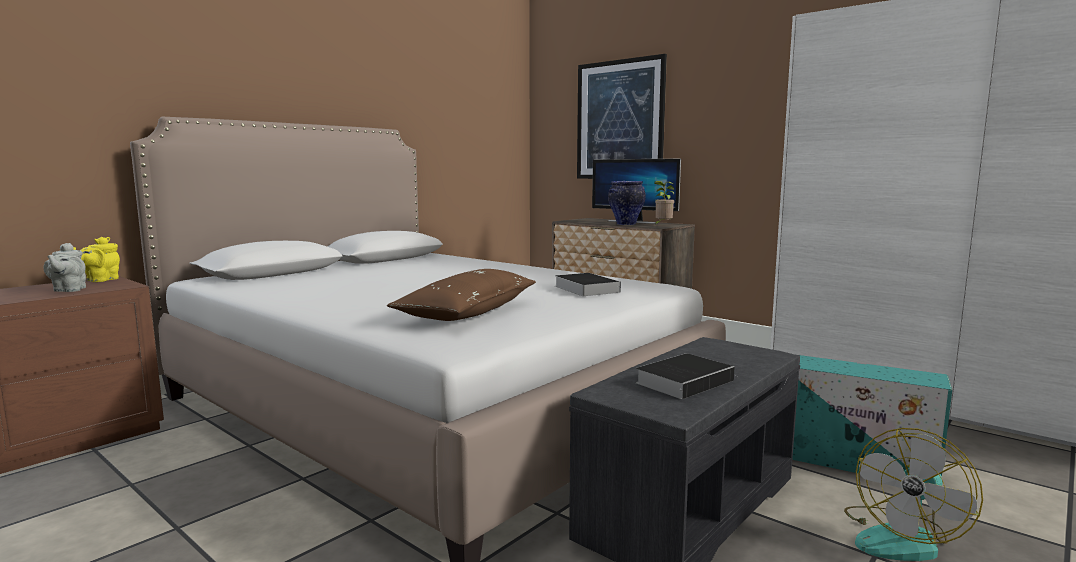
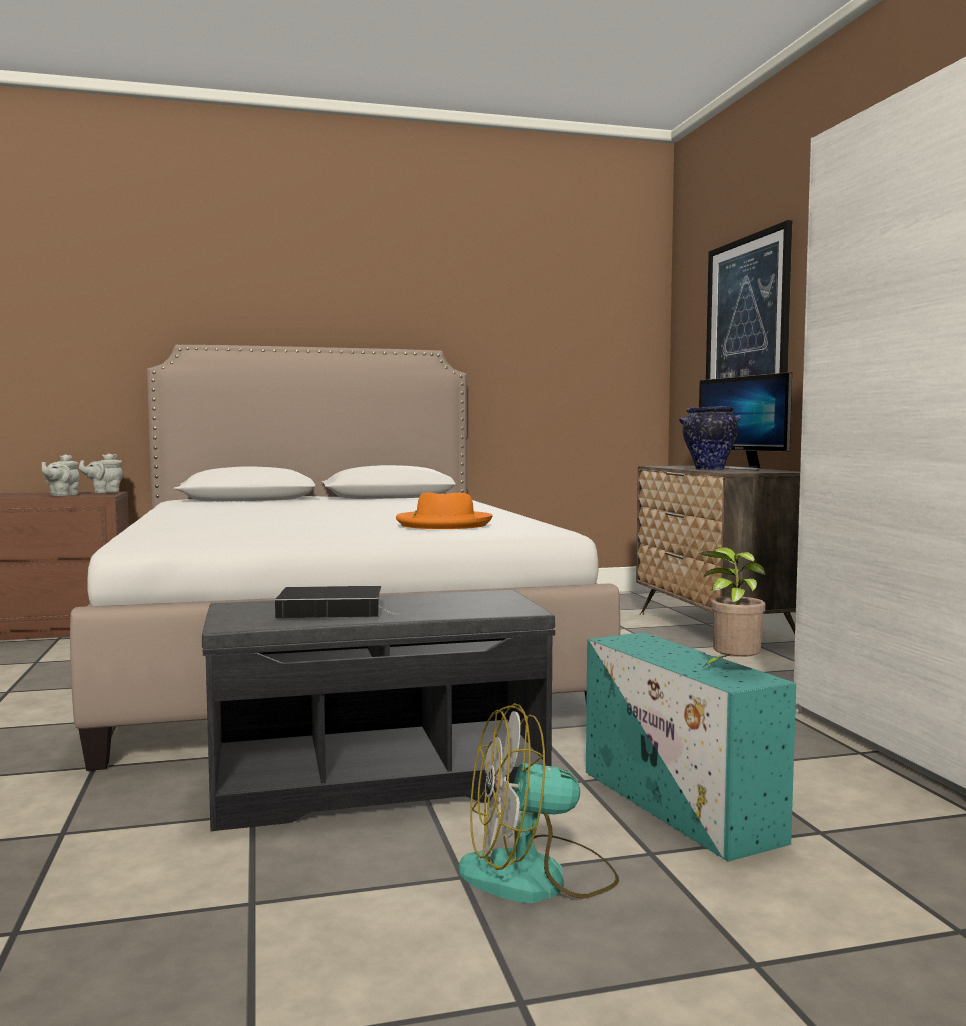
camera: 35 degrees right, 5 degrees down
(100, 280) = (104, 492): yellow teapot -> grey teapot
(468, 311) = (252, 527): brown pillow -> none
(584, 288) = (443, 524): book -> orange hat
(662, 225) = (755, 471): potted plant -> potted plant (732, 669)

